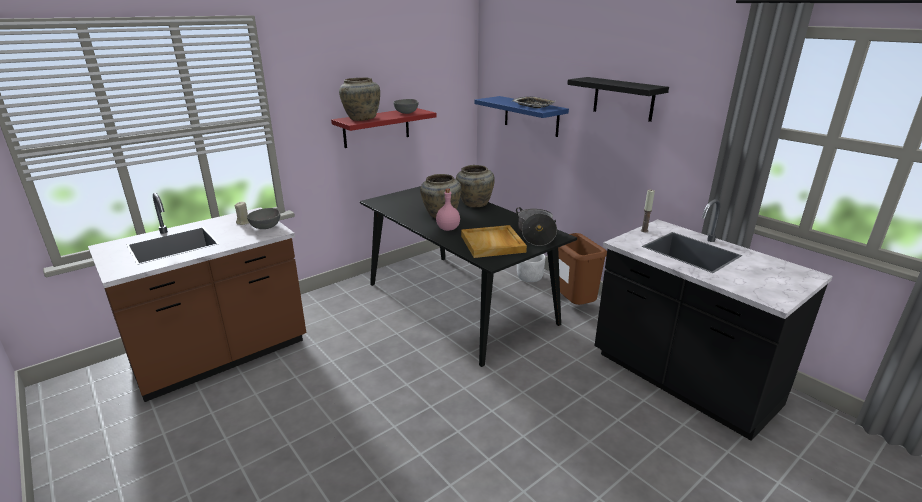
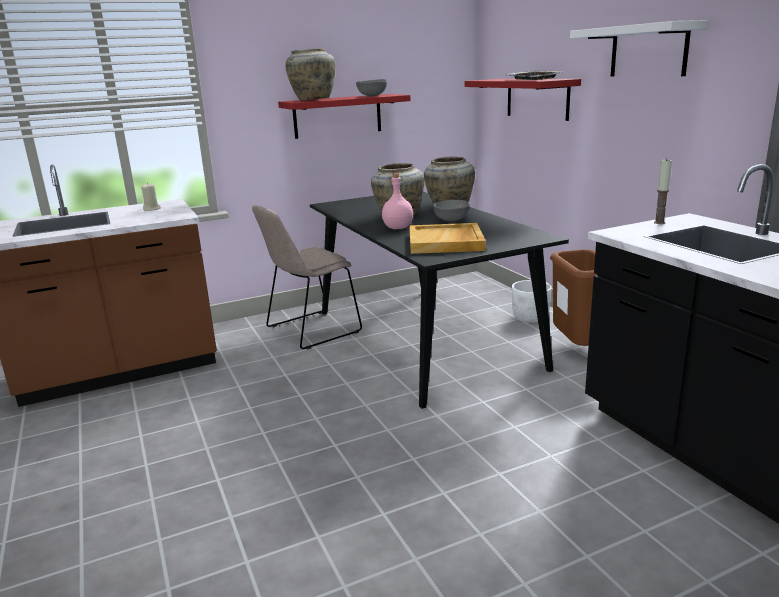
camera: 15 degrees right, 5 degrees down
(267, 227) = (172, 213): grey bowl -> grey bowl (452, 220)
(368, 302) = (310, 330): none -> beige chair
(531, 116) = (537, 98): blue shelf -> red shelf
(535, 235) = (510, 235): cooking pot -> none
(623, 99) = (648, 51): black shelf -> white shelf

